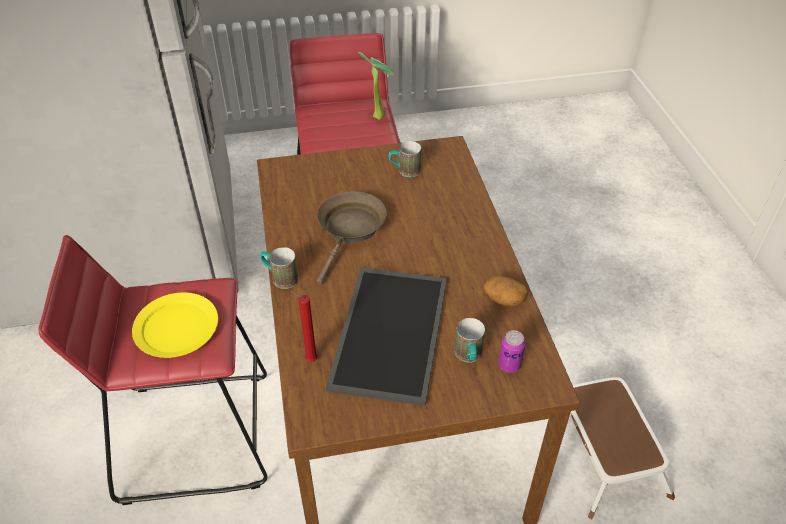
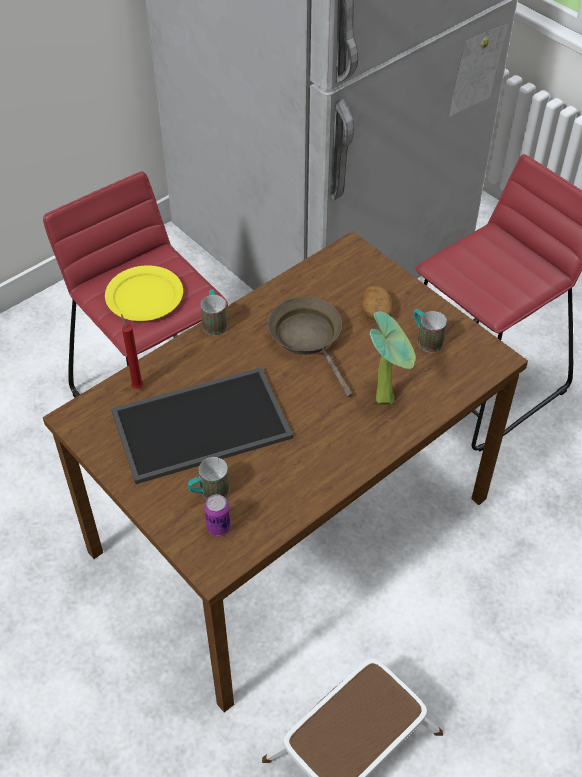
camera: 60 degrees right, 5 degrees up
(350, 229) = (309, 339): brown frying pan -> brown frying pan turned 105 degrees counterclockwise
(378, 115) = (532, 286): potted plant -> potted plant (387, 397)
(504, 299) = (300, 492): potato -> potato (375, 311)

